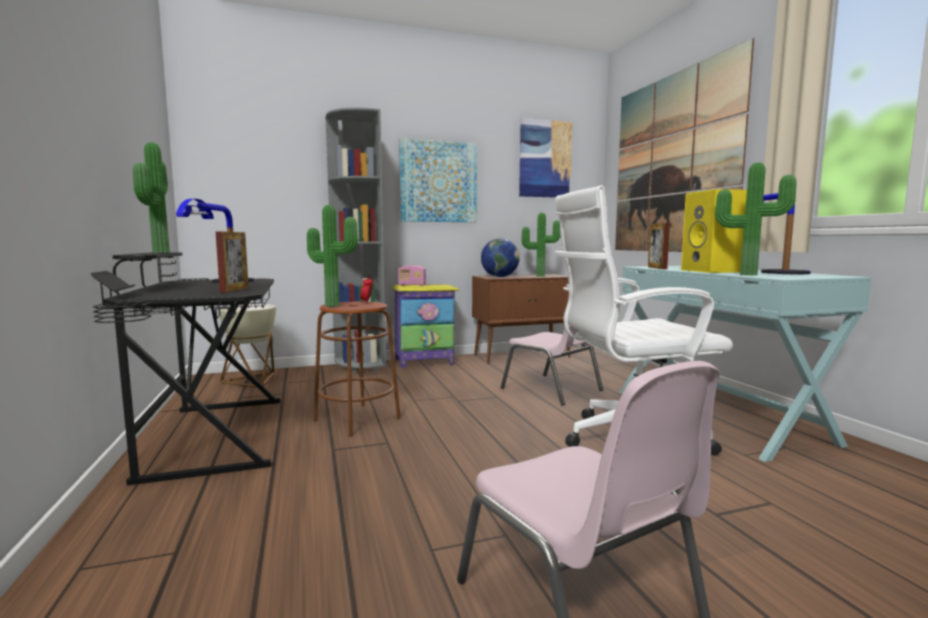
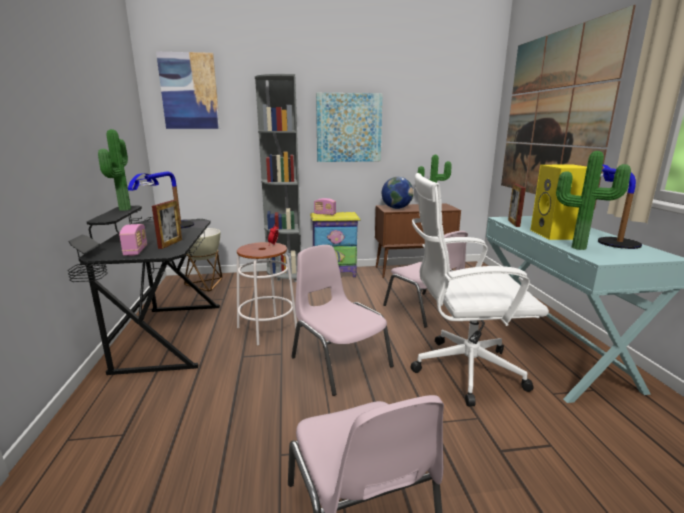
camera: 10 degrees right, 10 degrees up
(188, 294) = (136, 251): none -> radio
(334, 305) = (247, 248): potted plant -> none
(357, 419) = (267, 329): brown stool -> white stool
(470, 445) = (339, 361): none -> pink chair
(545, 159) = (444, 104): picture -> picture (189, 91)

